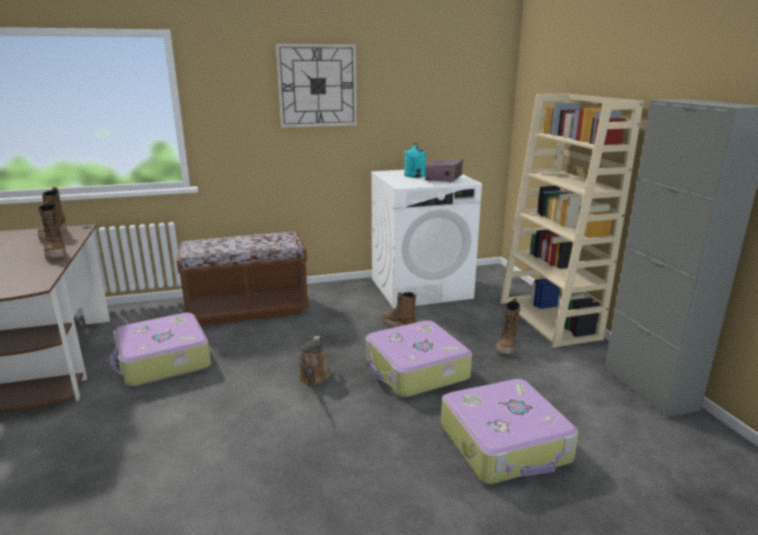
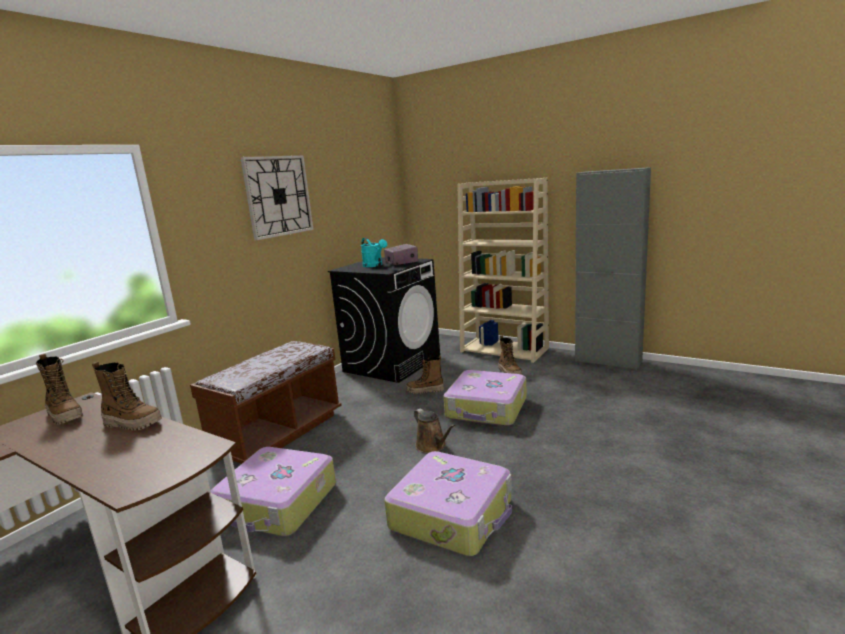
camera: 40 degrees left, 5 degrees down
(421, 288) = (392, 363): white washing machine -> black washing machine
(505, 443) = (602, 417): suitcase -> suitcase (453, 514)

